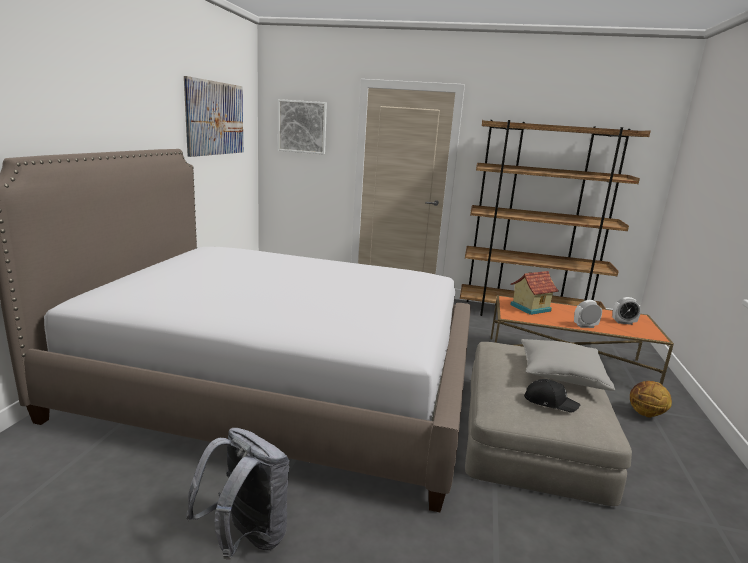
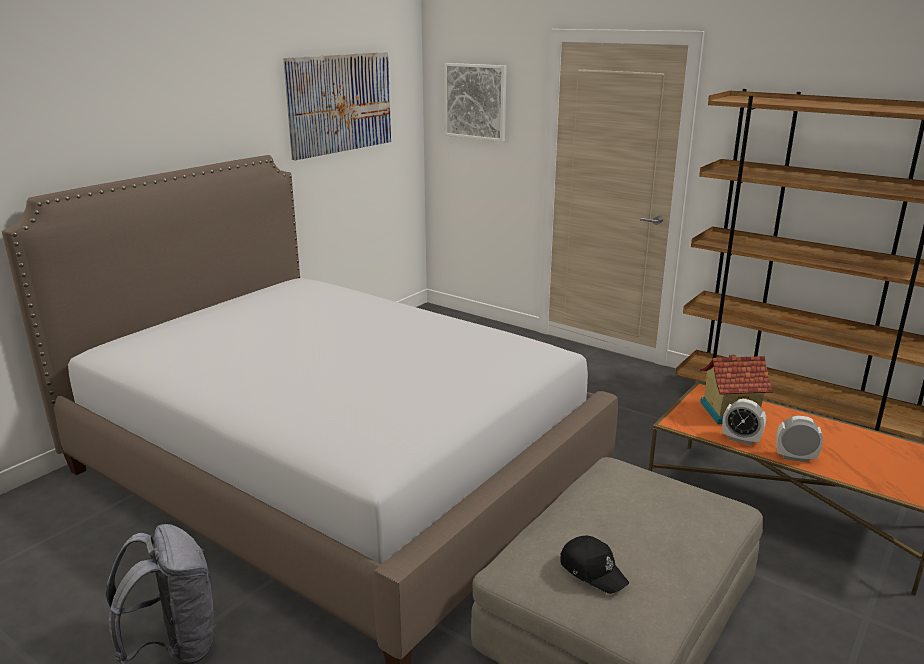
camera: 25 degrees right, 5 degrees up
(561, 374) = (658, 533): grey pillow -> none
(623, 322) = (881, 460): alarm clock -> alarm clock (741, 439)
(645, 414) = (850, 622): basketball -> none

